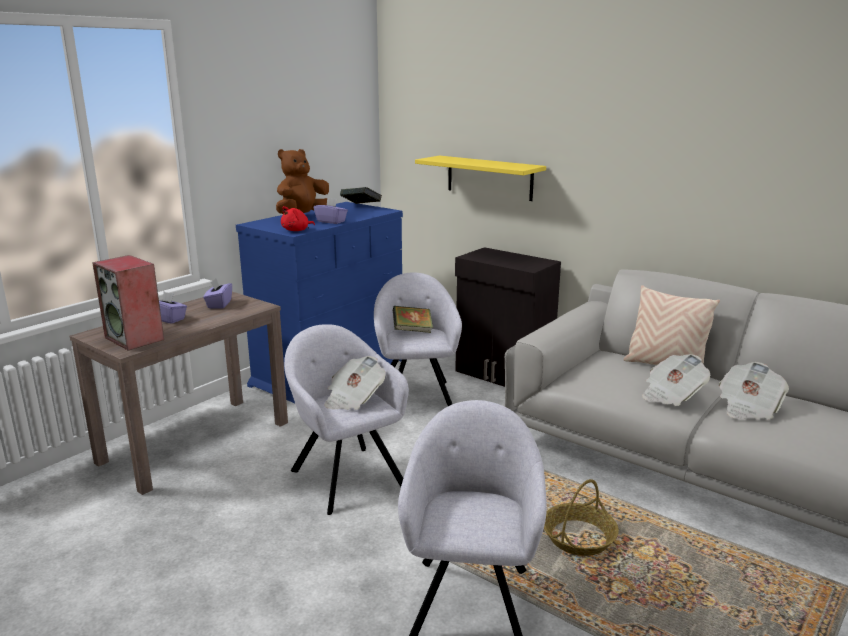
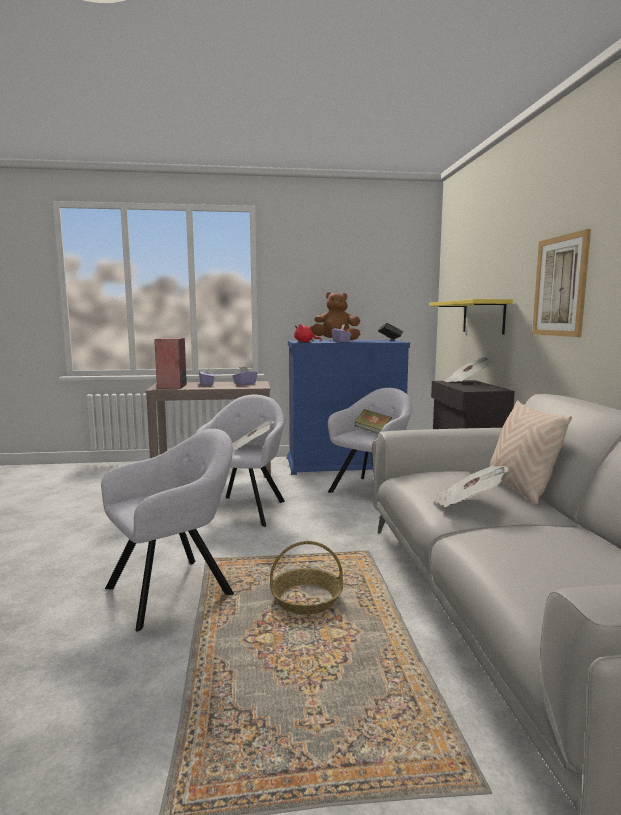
camera: 45 degrees right, 10 degrees down
(625, 164) = (560, 286): none -> picture
(748, 407) = (523, 532): newspaper -> newspaper (466, 381)

